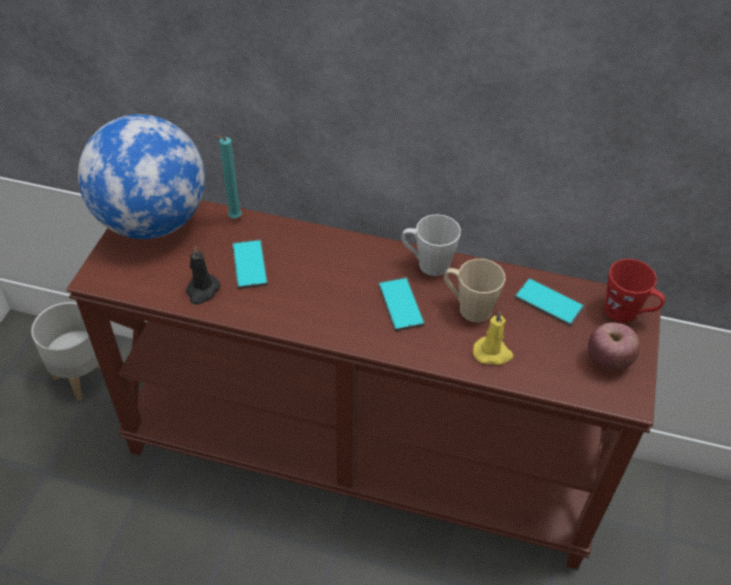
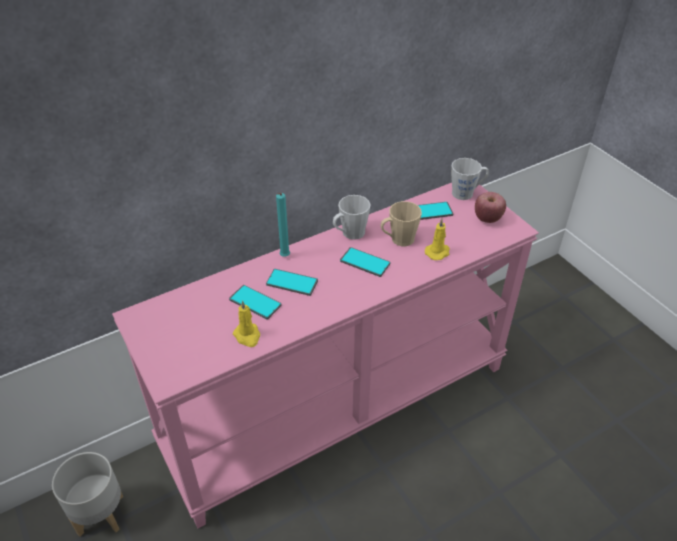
camera: 45 degrees left, 5 degrees down
(153, 221) = (157, 323): globe -> none
(202, 290) = (247, 336): black candle -> yellow candle
(233, 218) = (208, 286): turquoise candle -> turquoise candle (284, 257)
(305, 271) = (292, 282): none -> phone
(363, 454) = (338, 405): brown console table -> pink console table
(626, 313) = (466, 193): red mug -> grey mug

